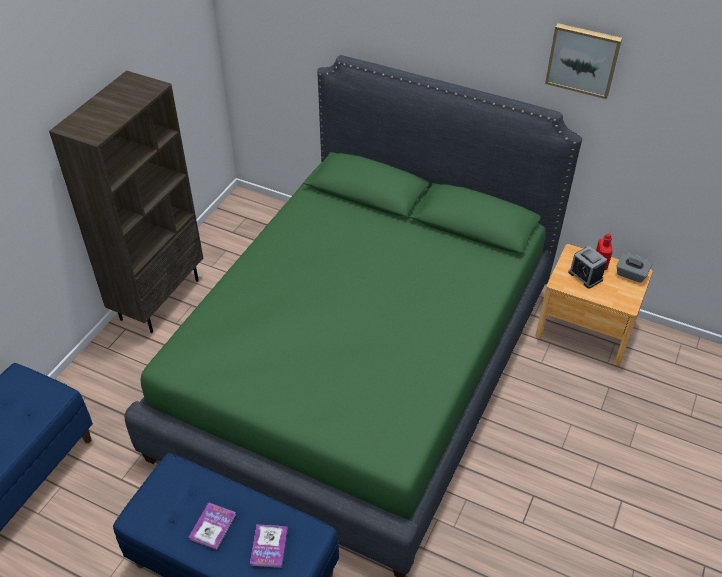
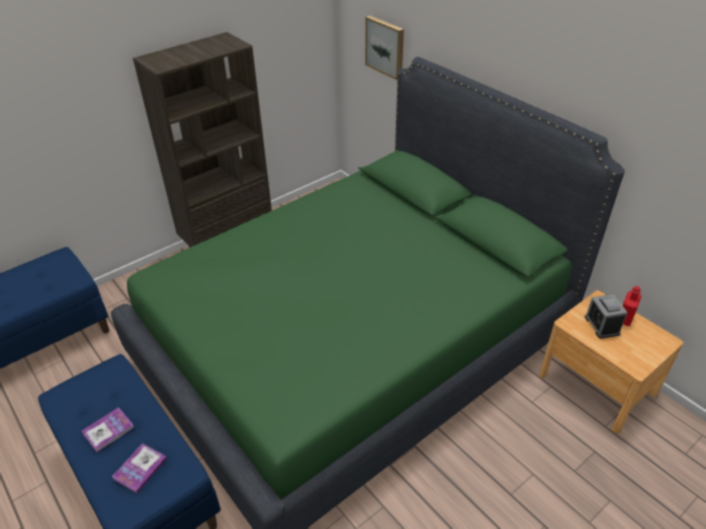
camera: 25 degrees right, 5 degrees down
(583, 59) = (640, 80): picture -> picture (386, 47)
(631, 275) = (655, 339): grey tissue box -> none

